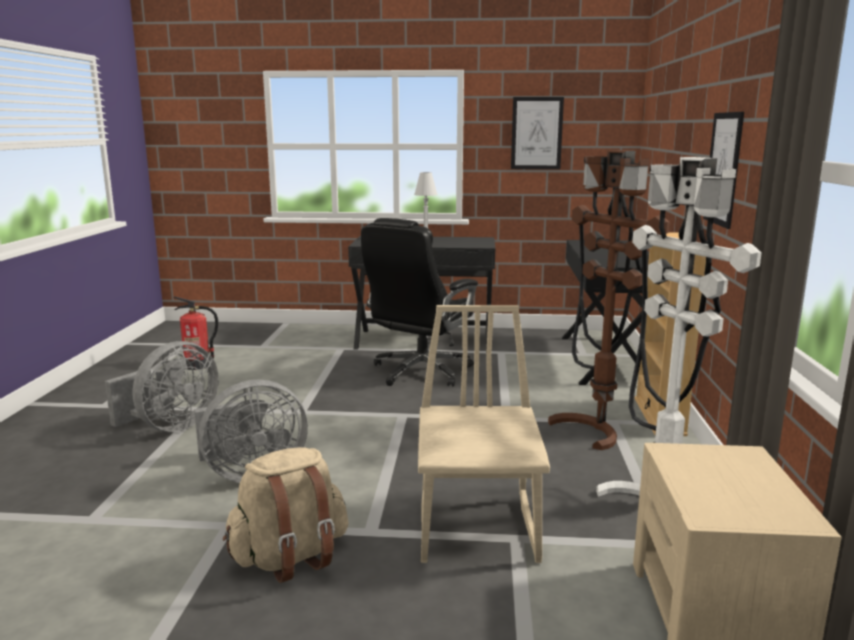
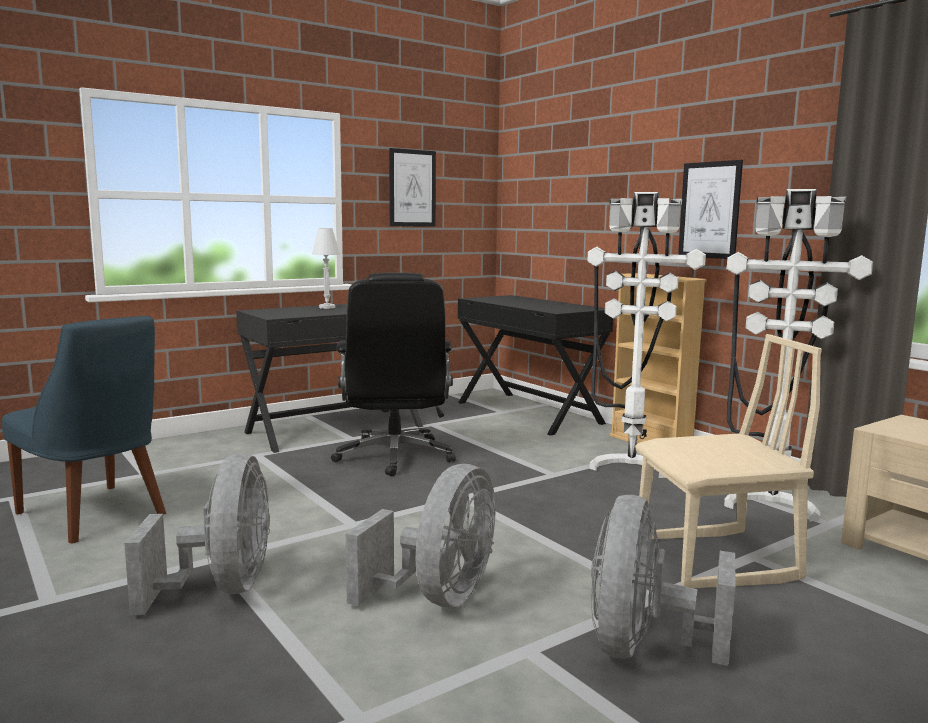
camera: 40 degrees left, 5 degrees down
(198, 365) = (95, 515): fire extinguisher -> blue chair
(290, 557) = (643, 647): beige backpack -> grey fan
(479, 528) = (716, 560): beige chair -> beige chair turned 120 degrees clockwise
(596, 428) = (630, 463): brown floor lamp -> white floor lamp

